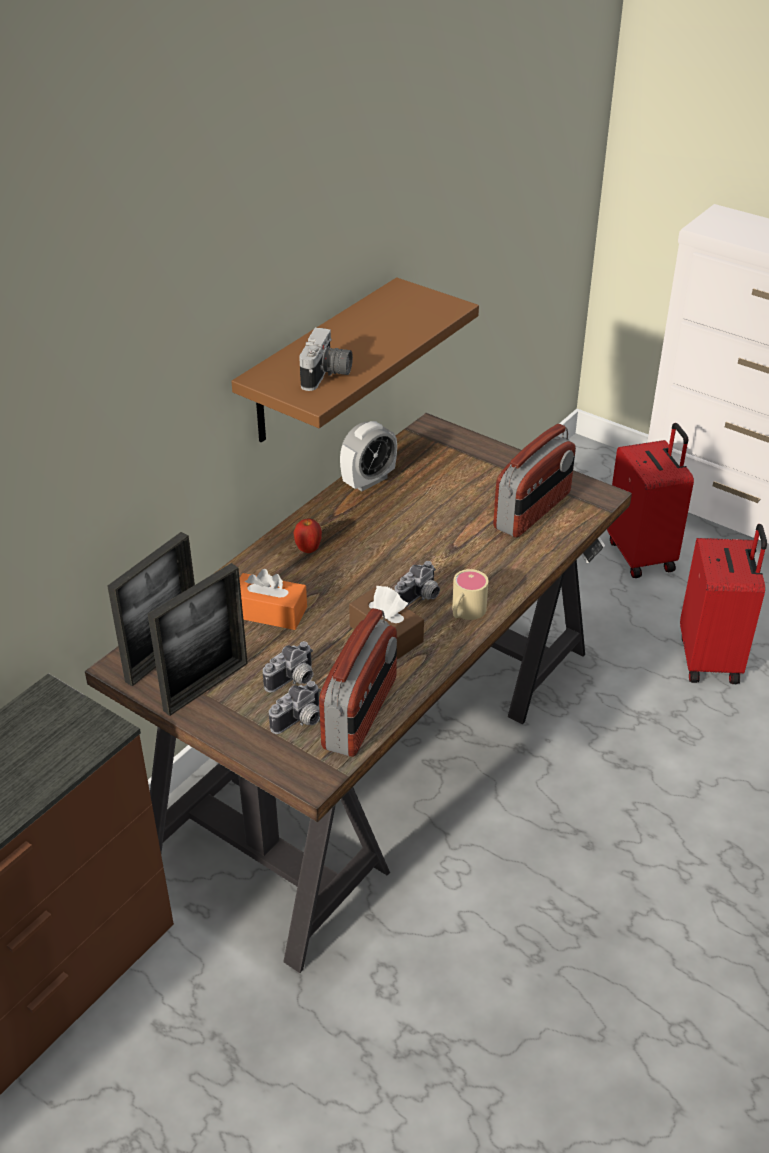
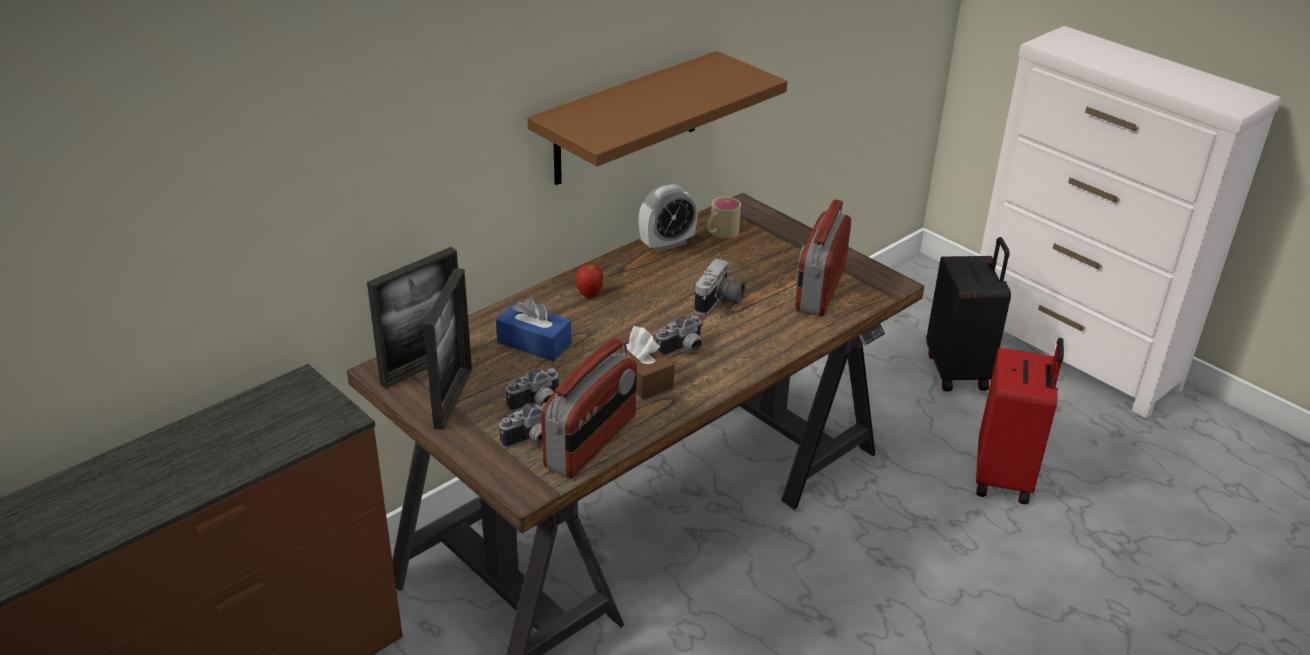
camera: 10 degrees right, 5 degrees down
(206, 686) = (453, 398): picture frame -> picture frame turned 45 degrees counterclockwise
(269, 612) = (534, 343): orange tissue box -> blue tissue box
(327, 376) = (618, 122): camera -> camera (720, 302)
(465, 613) = (722, 369): beige mug -> beige mug (720, 233)
(533, 511) = (819, 289): radio -> radio turned 150 degrees clockwise
(642, 555) = (958, 371): red suitcase -> black suitcase

